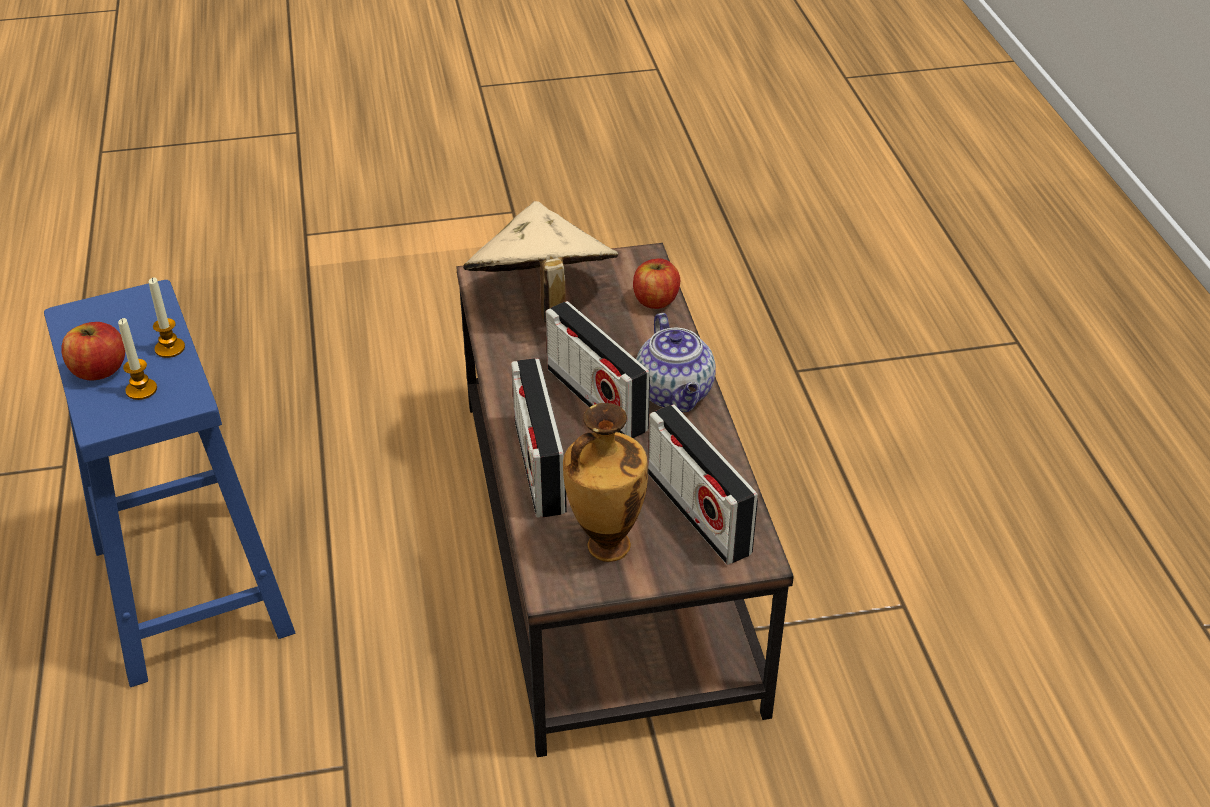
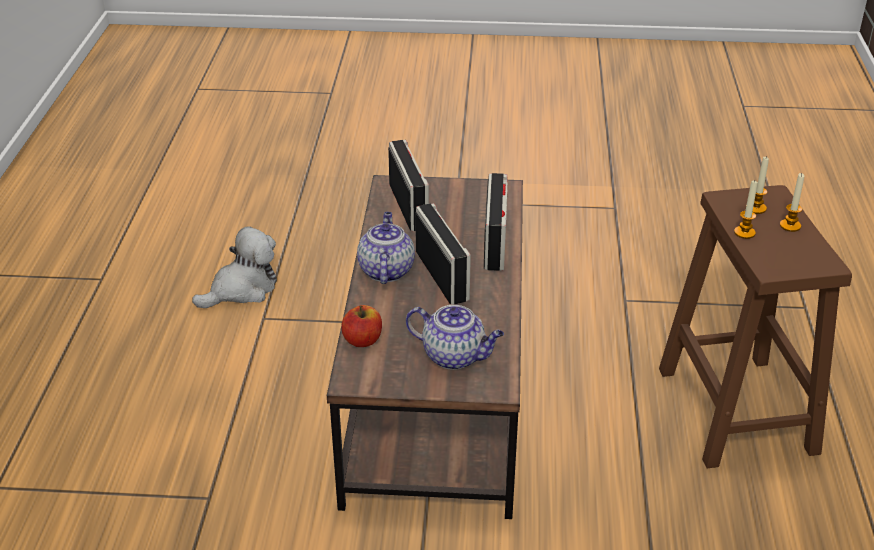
camera: 165 degrees left, 5 degrees down
(99, 370) = (790, 226): apple -> candle
(190, 586) = (738, 412): blue stool -> brown stool
(541, 300) = (455, 356): beige hat -> teapot
(605, 546) = (470, 200): vase -> none
(975, 652) = (242, 289): none -> plush toy

